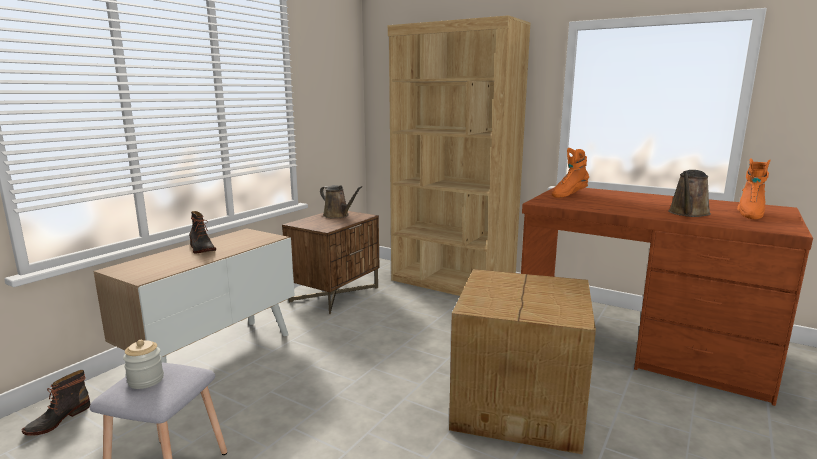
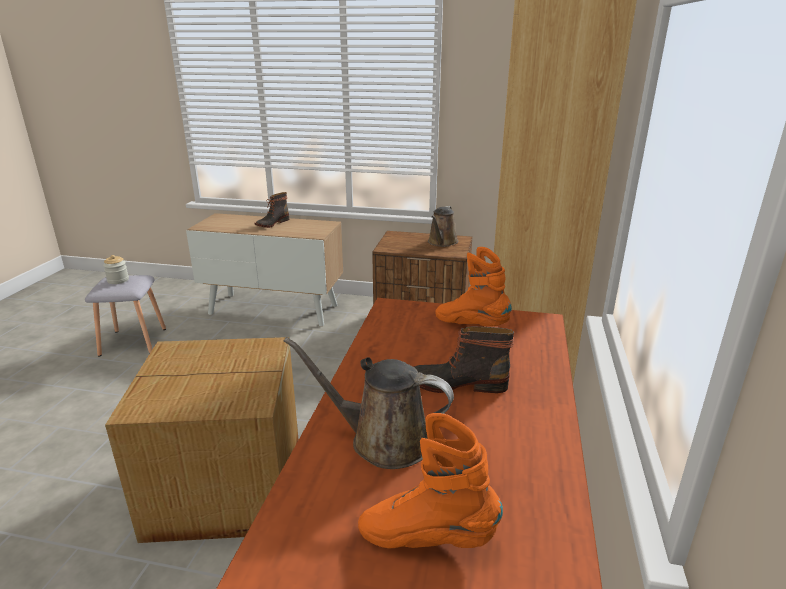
camera: 70 degrees right, 10 degrees up
(57, 420) = (186, 293): boot -> boot (457, 383)

